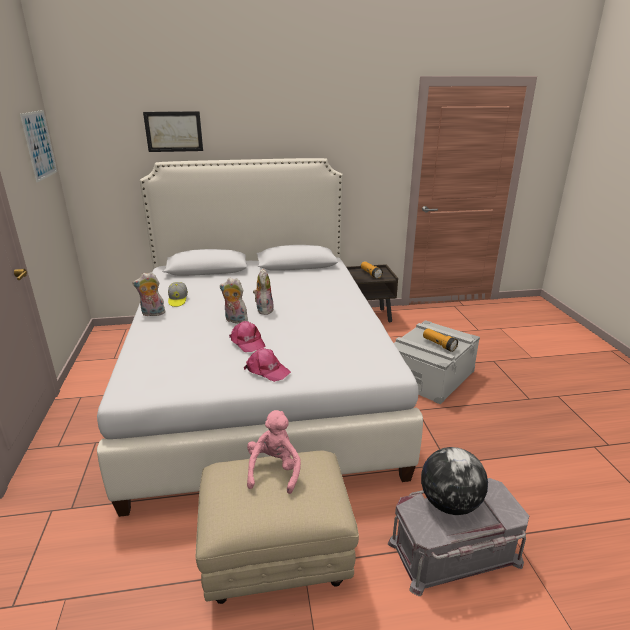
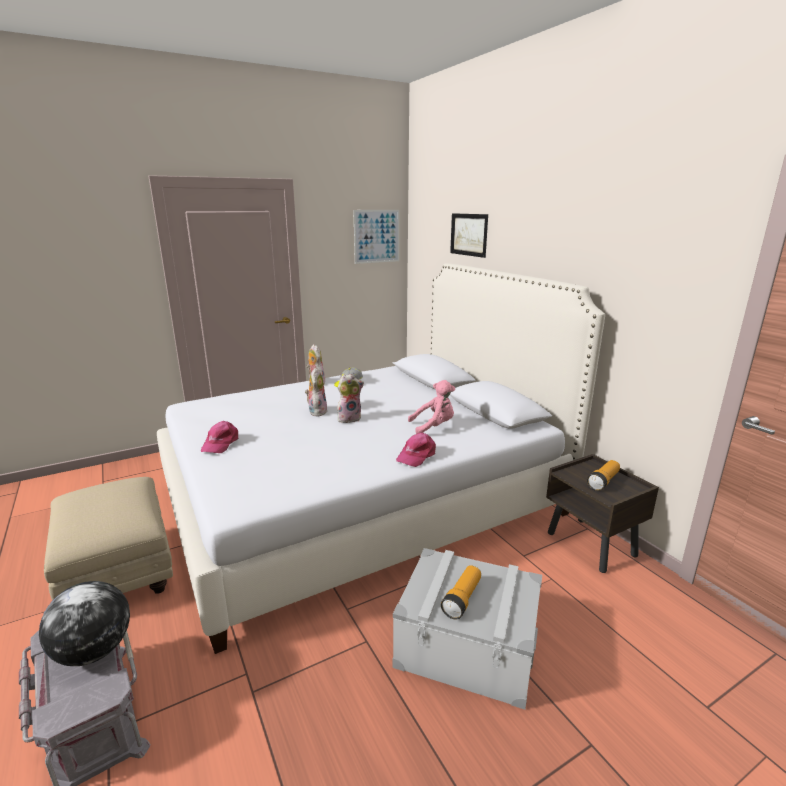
camera: 70 degrees right, 5 degrees down
(247, 342) = (271, 424): pink cap -> pink cap (416, 455)
(274, 470) = (120, 500): pink plush toy -> pink plush toy (434, 427)

